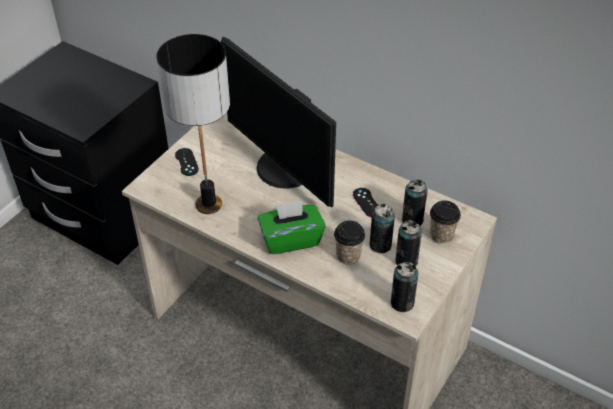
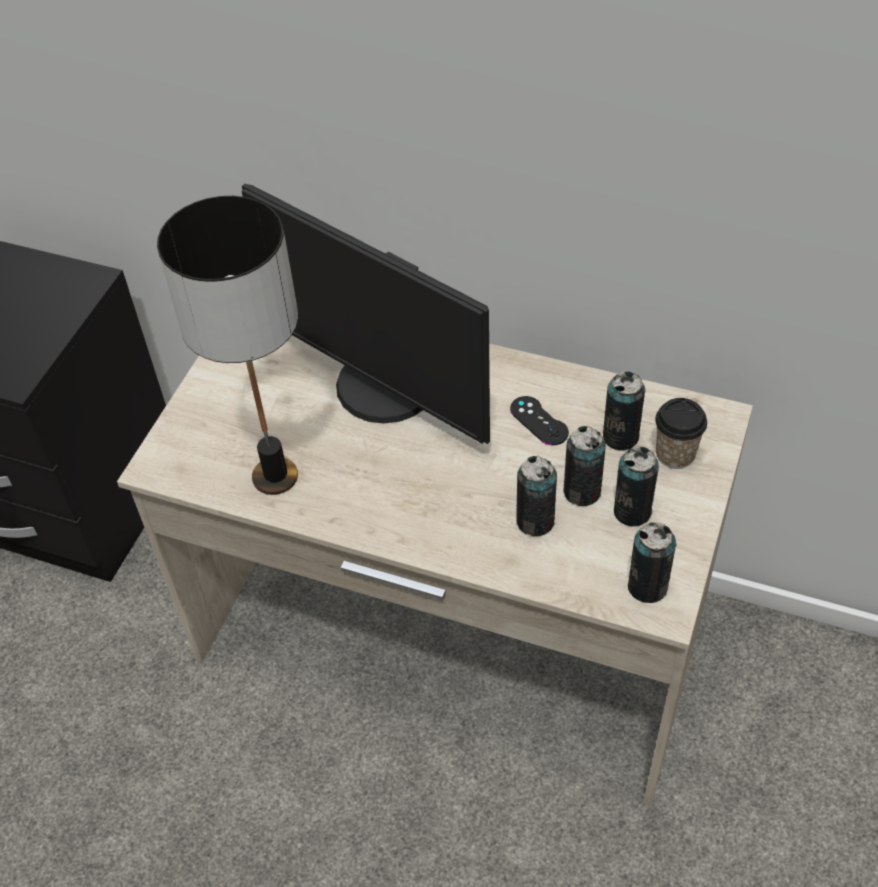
camera: 10 degrees left, 5 degrees up
(186, 162) = (215, 407): black game controller -> none
(291, 239) = (432, 511): green tissue box -> none
(348, 256) = (535, 521): cup -> can

